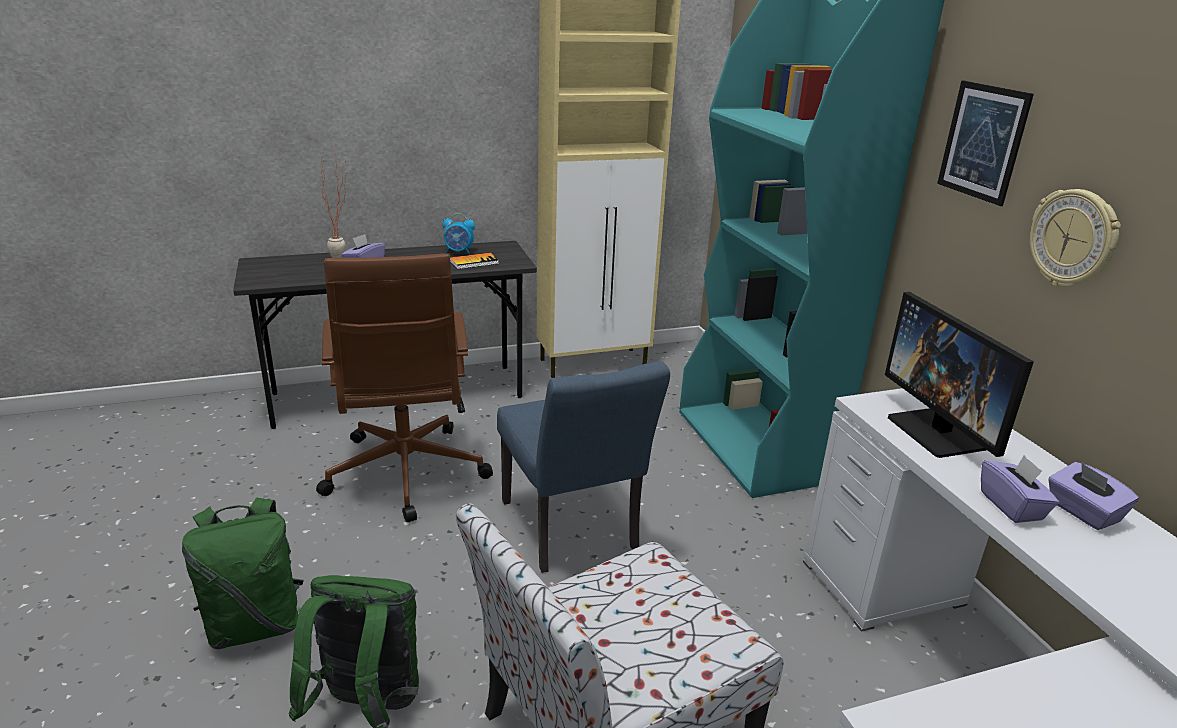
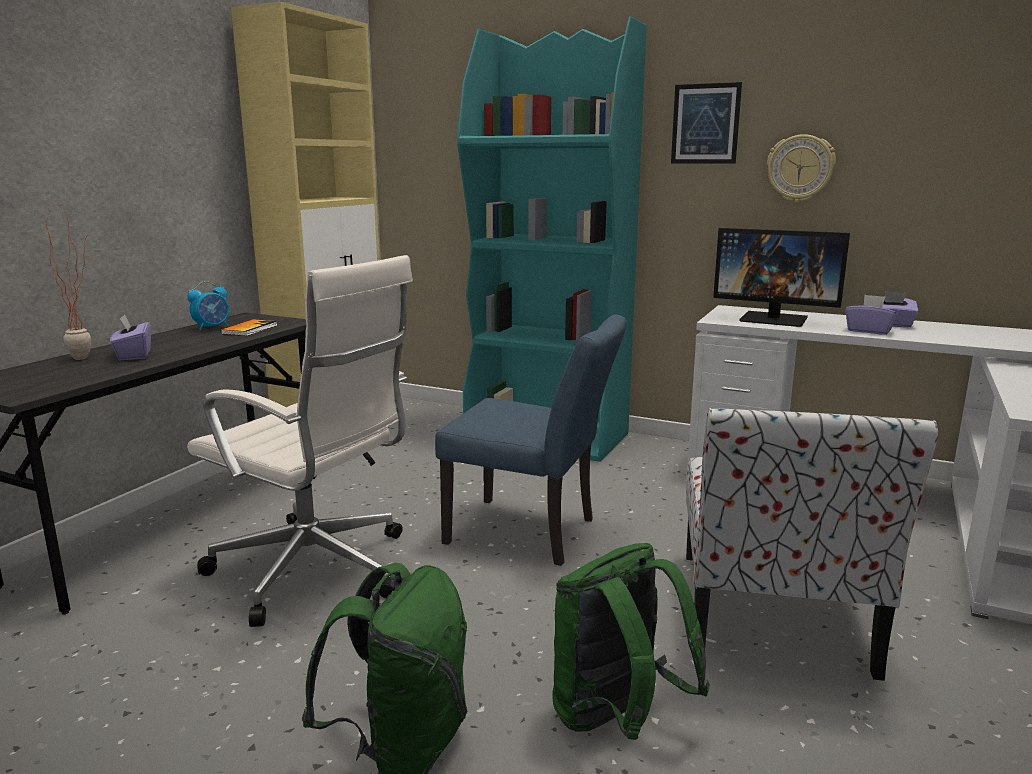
camera: 45 degrees left, 10 degrees down
(405, 475) = (316, 571): brown office chair -> white office chair

